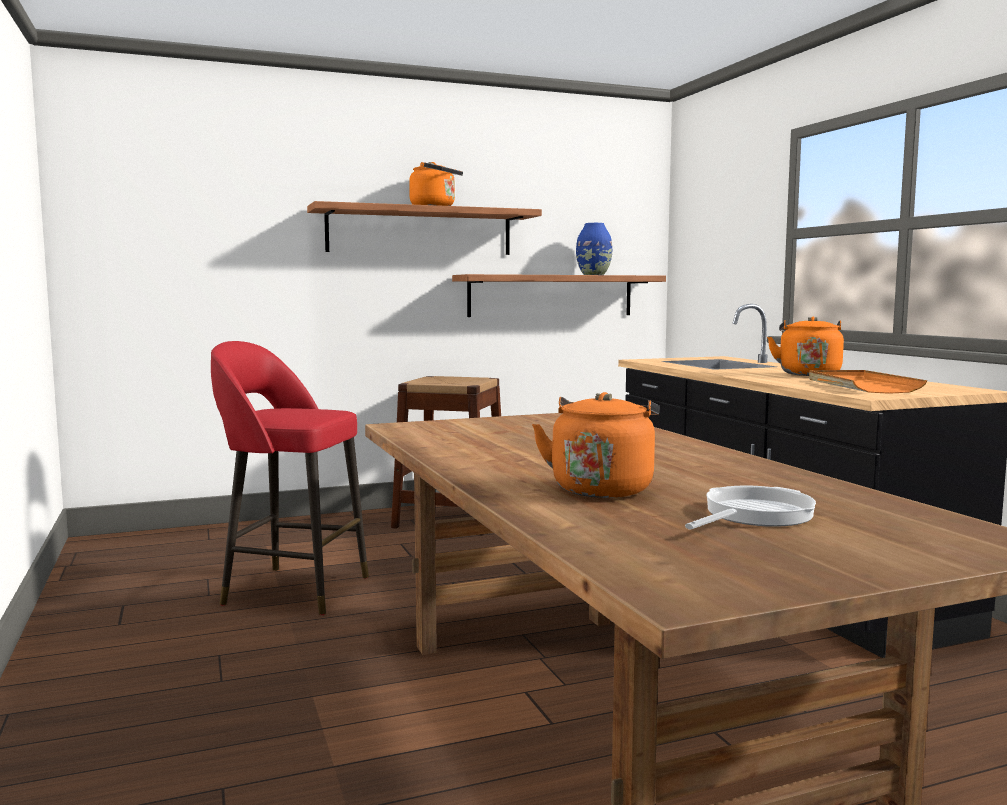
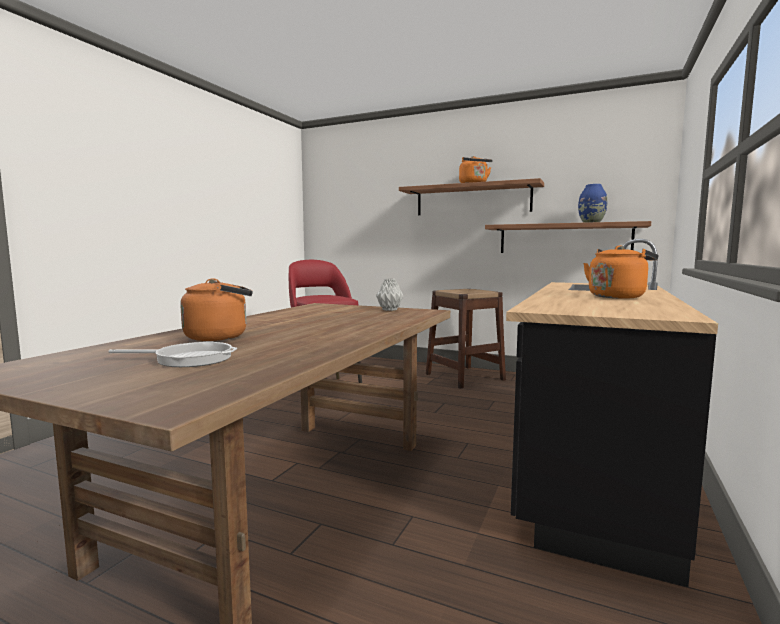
camera: 45 degrees right, 0 degrees up
(537, 419) = (390, 310): none -> grey vase
(860, 386) = (588, 305): orange tray -> none

